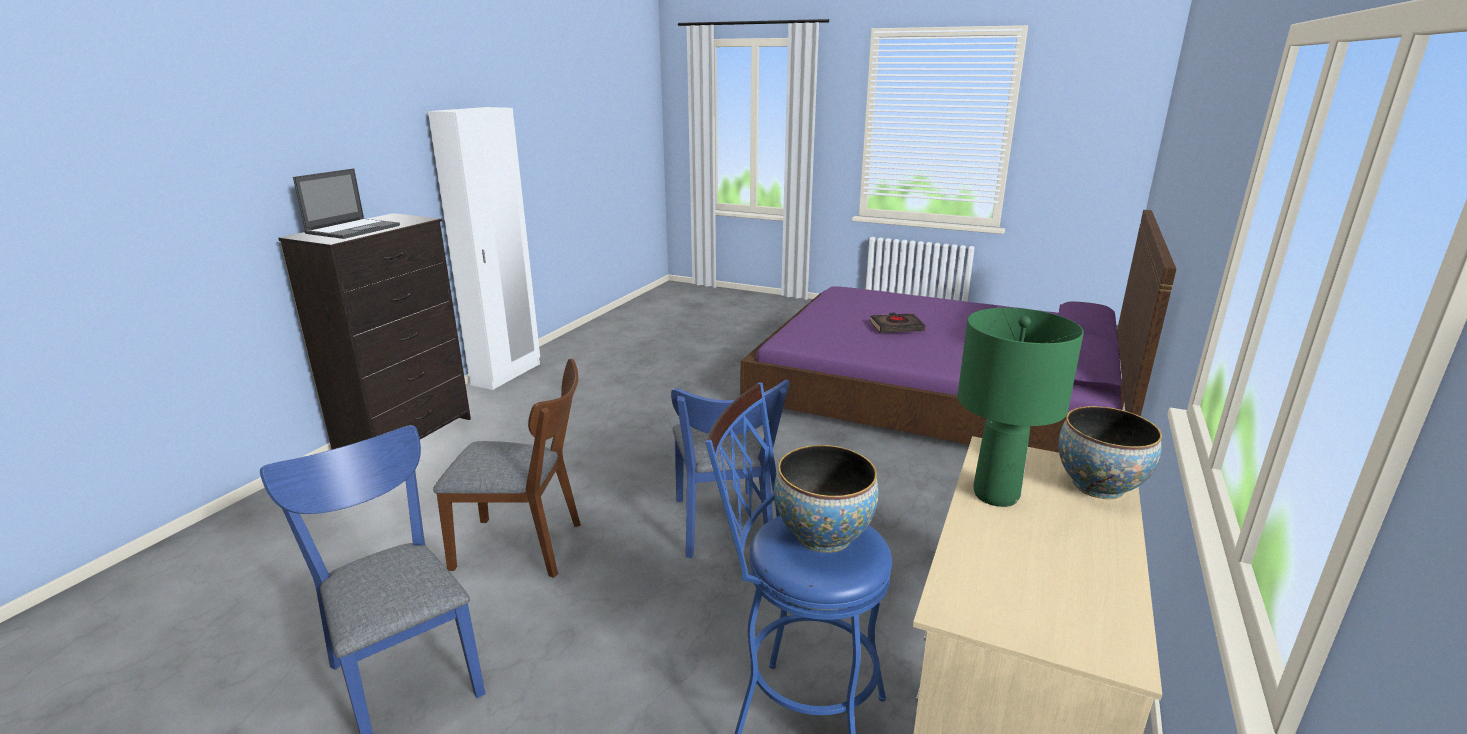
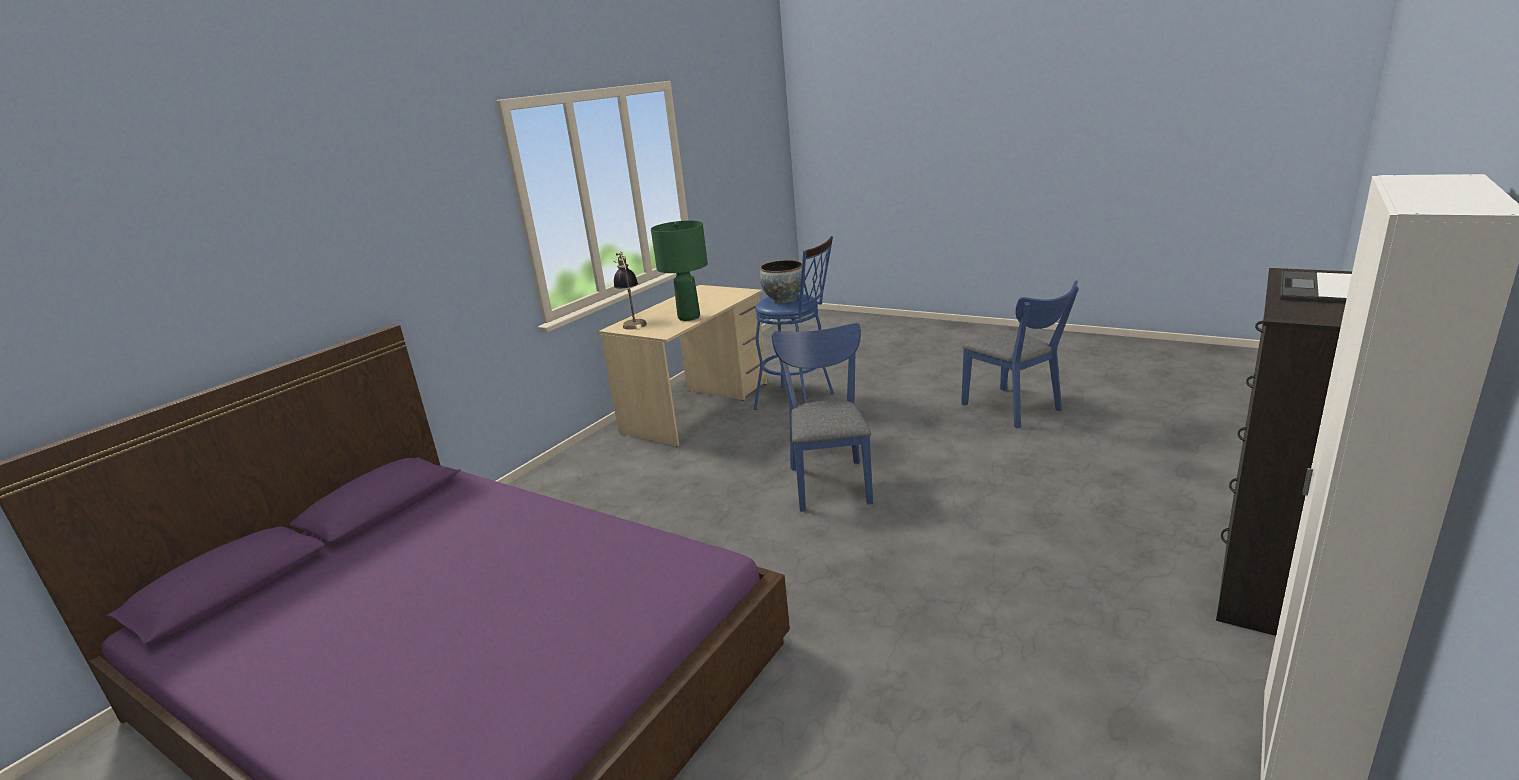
camera: 170 degrees left, 0 degrees up
(527, 546) = (990, 465): brown chair -> none
(896, 327) = (501, 599): black book -> none
(1098, 486) = (633, 322): bowl -> table lamp

